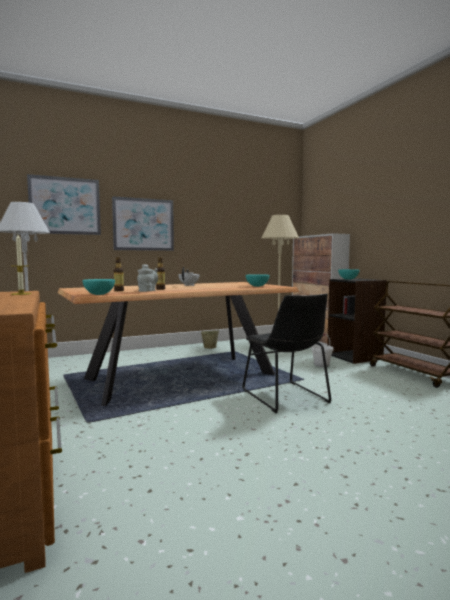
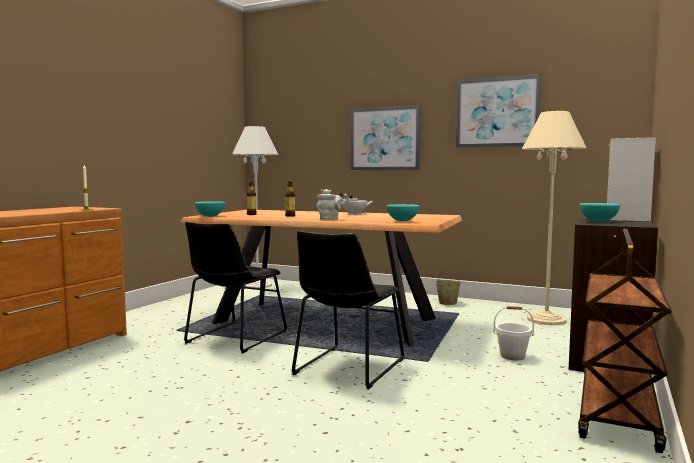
camera: 50 degrees right, 0 degrees up
(65, 206) = (308, 124): picture -> picture (497, 112)
(148, 291) = (264, 216): grey teapot -> grey teapot (330, 219)
(160, 409) = (234, 338): none -> black chair

